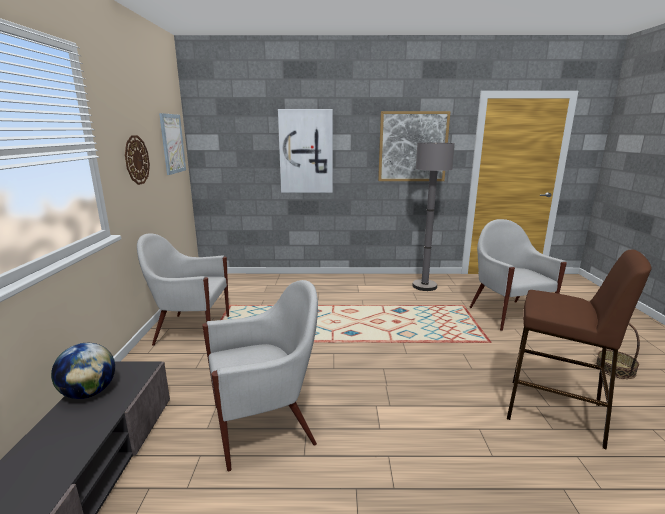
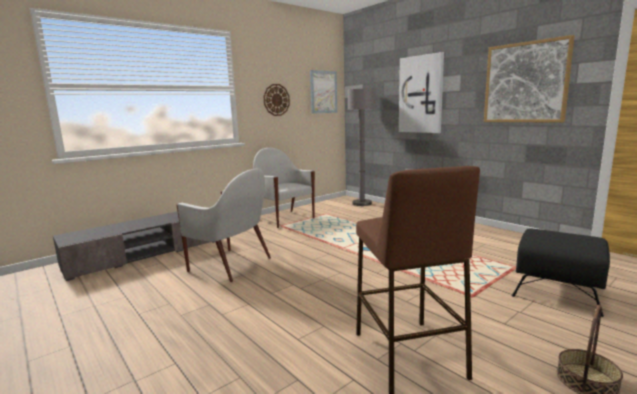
camera: 50 degrees right, 5 degrees down
(89, 393) = (176, 214): globe -> none
(424, 286) = (509, 243): grey floor lamp -> grey floor lamp (362, 203)
(508, 314) = (558, 290): white armchair -> black ottoman

